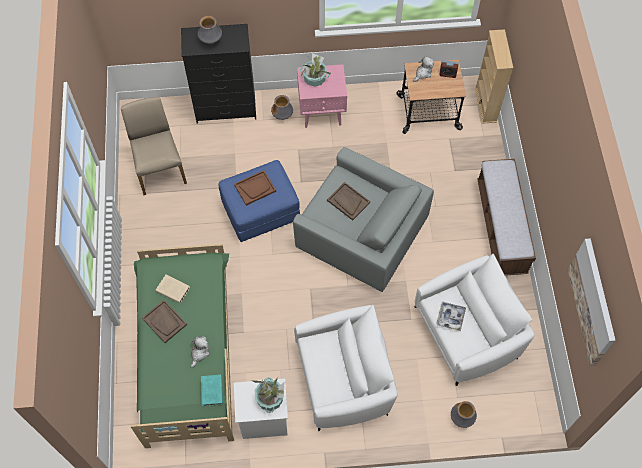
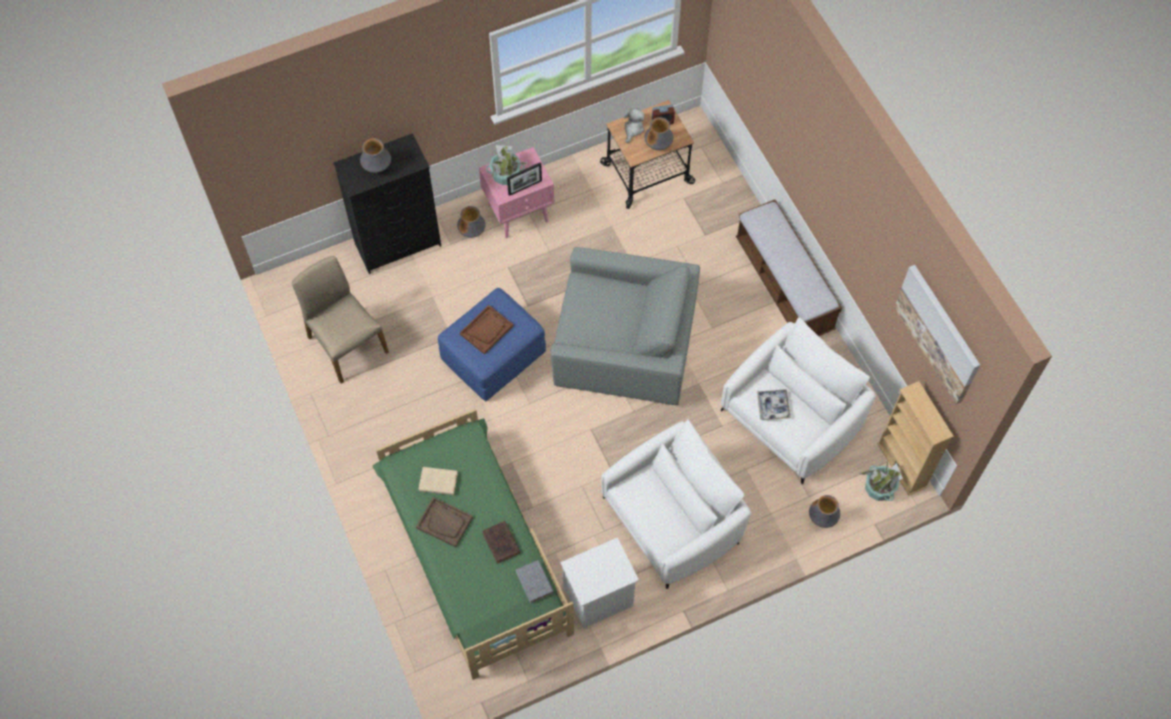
camera: 20 degrees left, 0 degrees up
(199, 352) = (501, 544): plush toy -> brown book
(212, 392) = (535, 583): turquoise book -> grey book
(270, 398) = (609, 565): potted plant -> potted plant (879, 488)
(325, 92) = (525, 187): none -> picture frame
(348, 201) = (604, 311): brown tray -> none
(437, 90) = (658, 145): none -> vase
(485, 104) = (711, 143): beige bookcase -> beige bookcase (902, 465)

